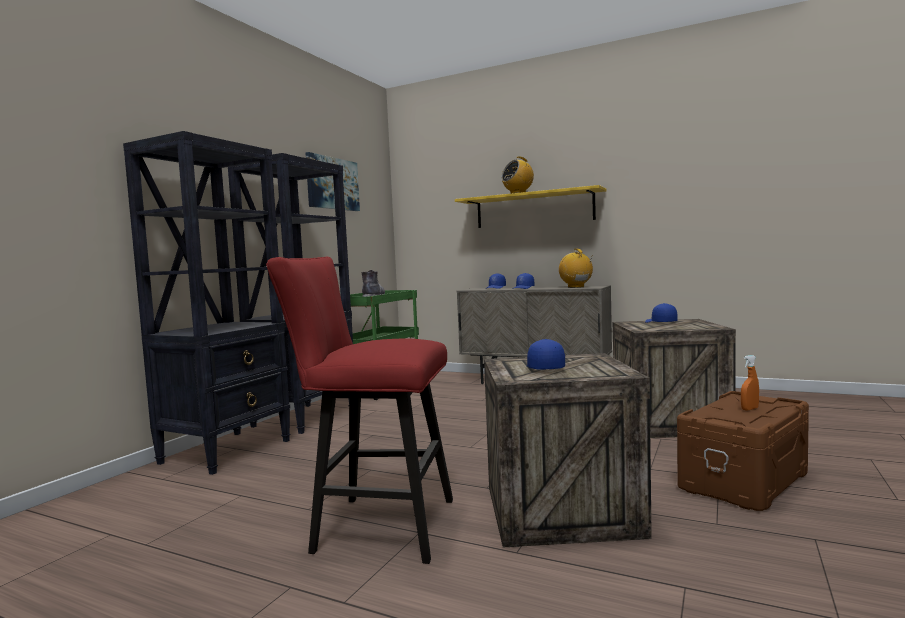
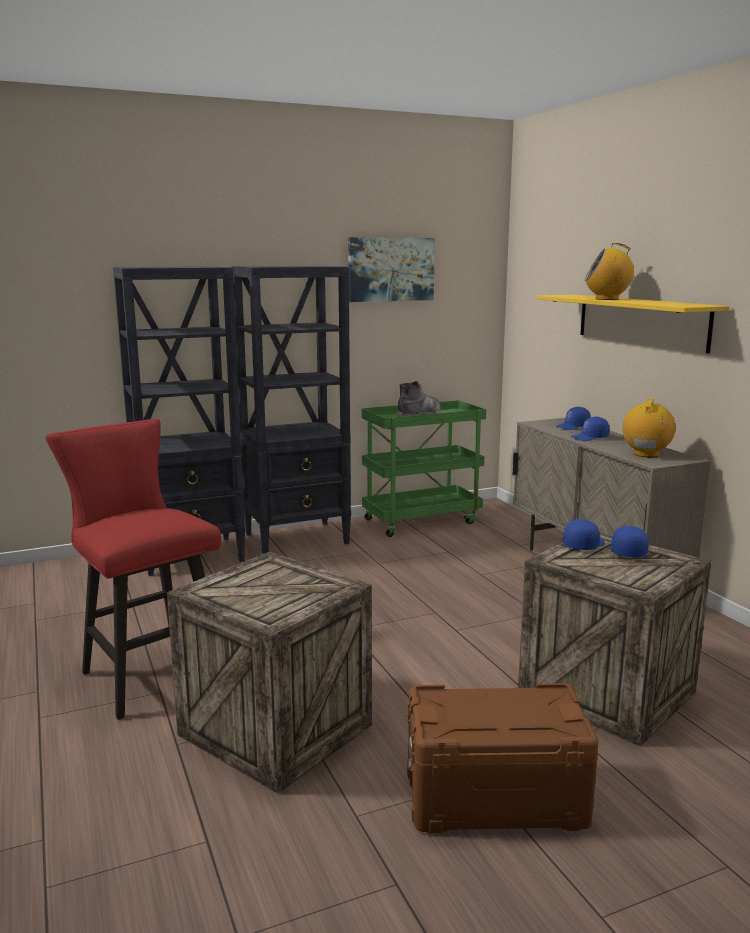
camera: 40 degrees right, 10 degrees up
(544, 368) = (256, 585): blue cap -> blue cap (583, 545)
(749, 409) = (510, 715): orange spray bottle -> none

